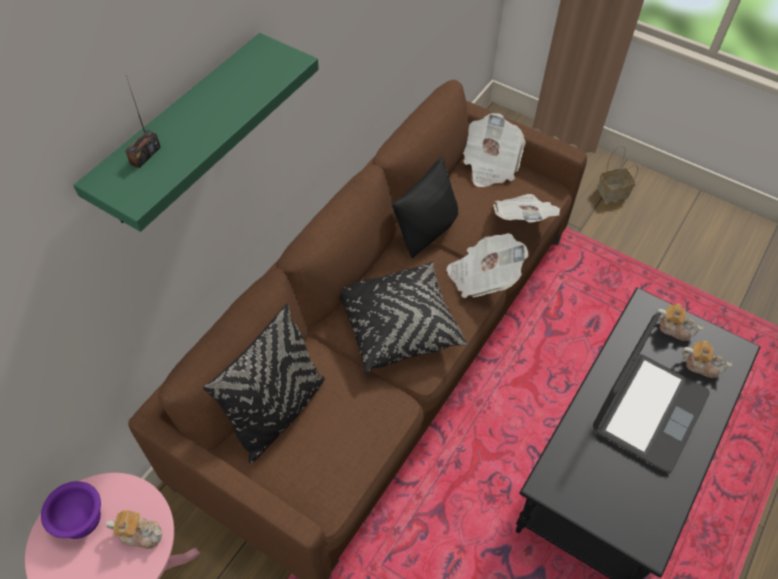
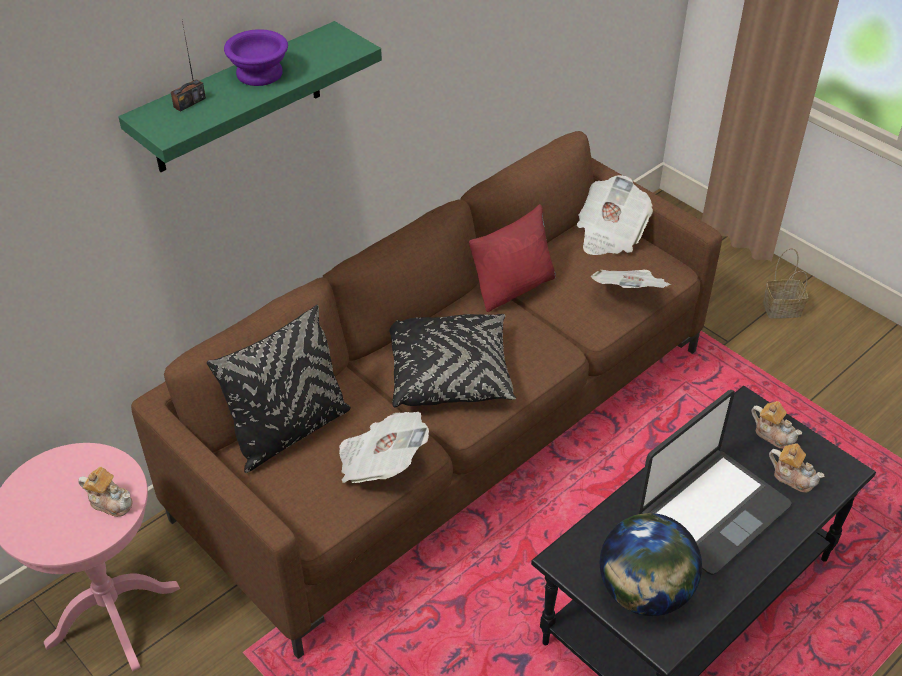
camera: 15 degrees right, 10 degrees down
(81, 518) = (58, 477): purple bowl -> purple bowl (261, 74)
(426, 230) = (513, 288): black pillow -> red pillow
(483, 277) = (562, 343): newspaper -> newspaper (381, 463)
(620, 501) = (644, 592): none -> globe

